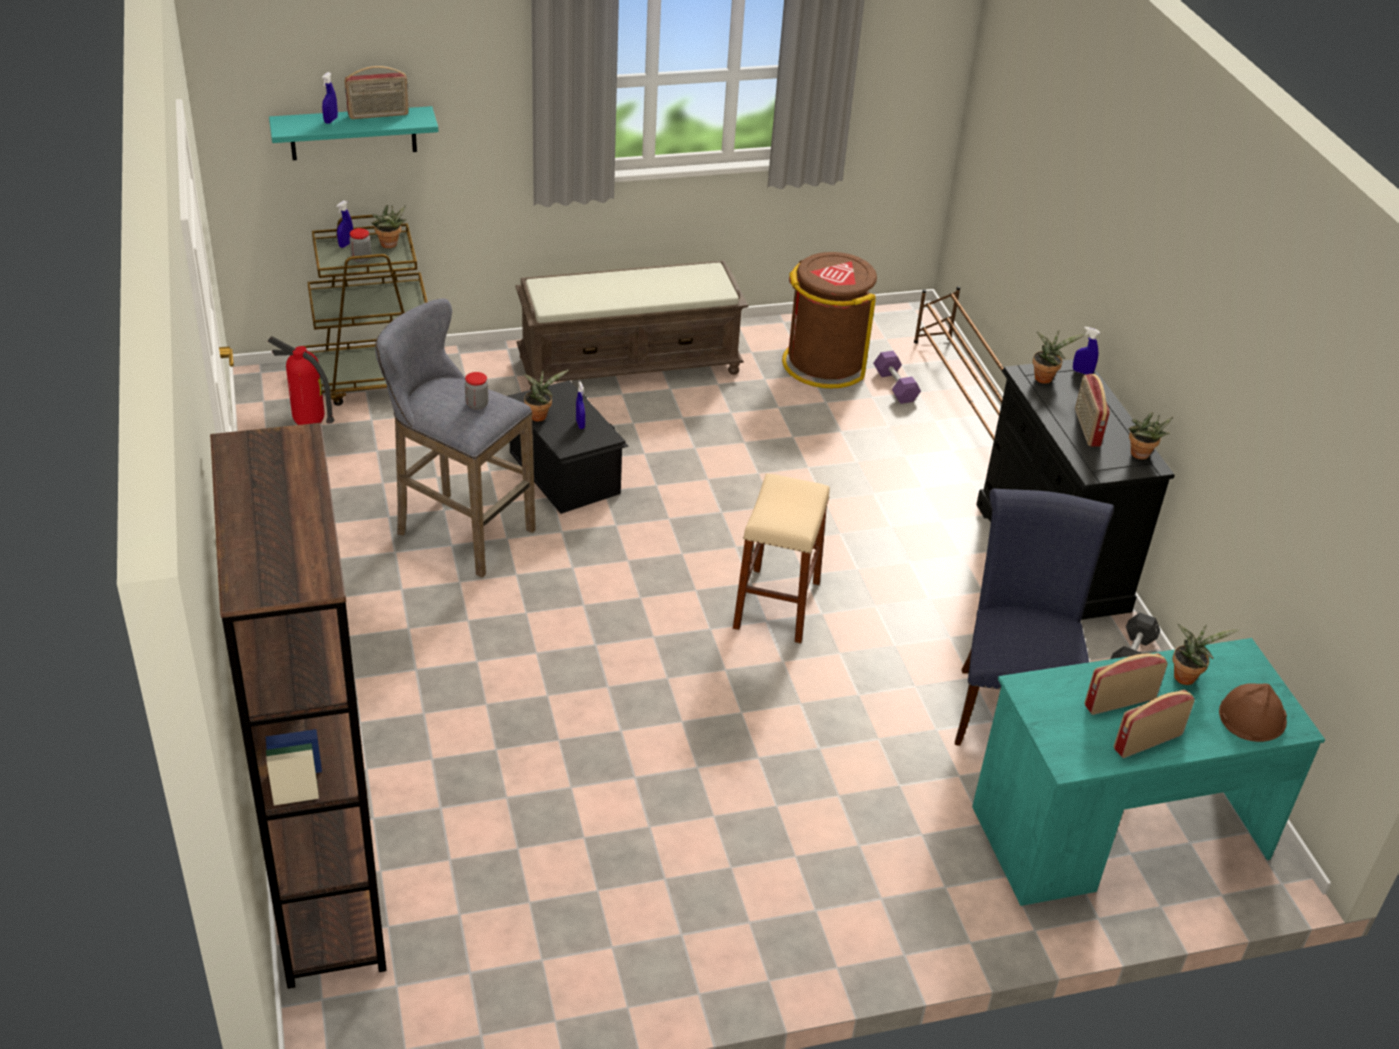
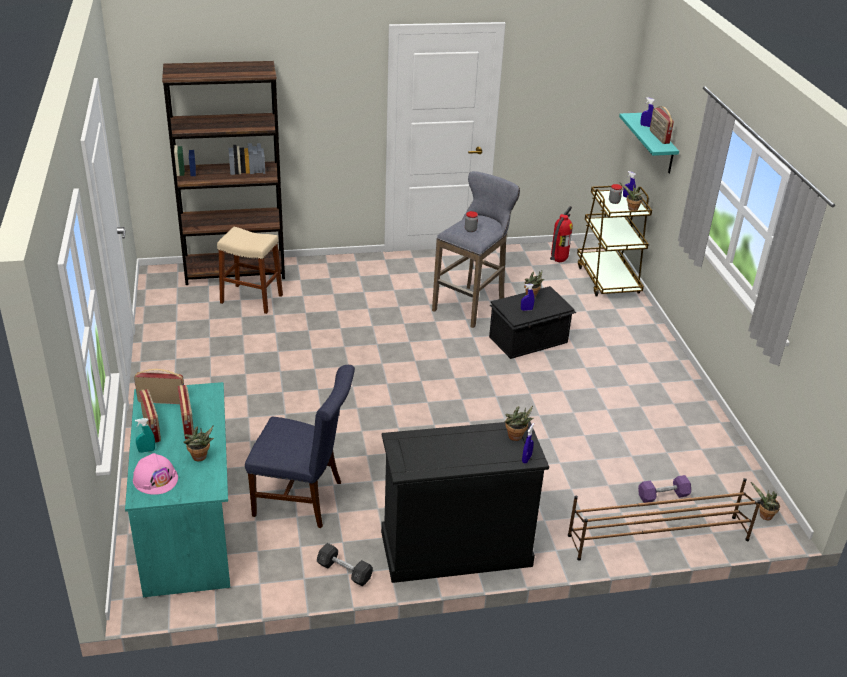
camera: 95 degrees right, 5 degrees down
(630, 364) = (652, 370): brown bench -> none
(777, 605) = (406, 410): beige stool -> beige stool (251, 299)
(824, 364) = (683, 460): brown trash can -> none
(1086, 428) = (450, 446): radio -> radio (162, 400)
(1141, 456) = (415, 468): potted plant -> potted plant (763, 516)
(1199, 738) = (146, 450): none -> turquoise spray bottle
(1251, 717) = (155, 479): brown hard hat -> pink hard hat

